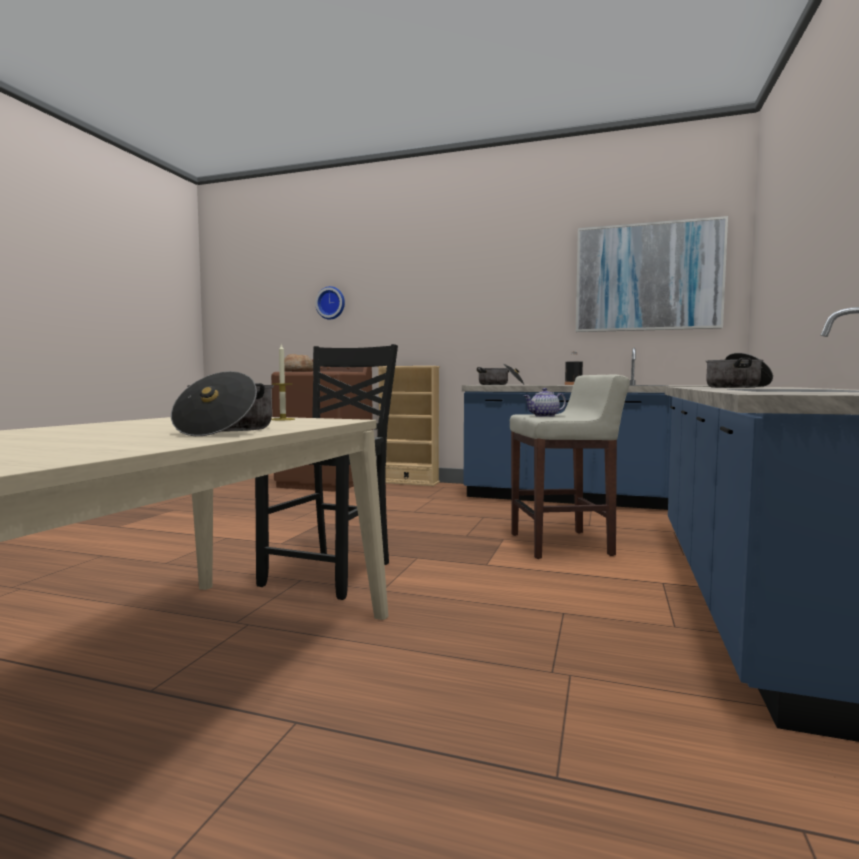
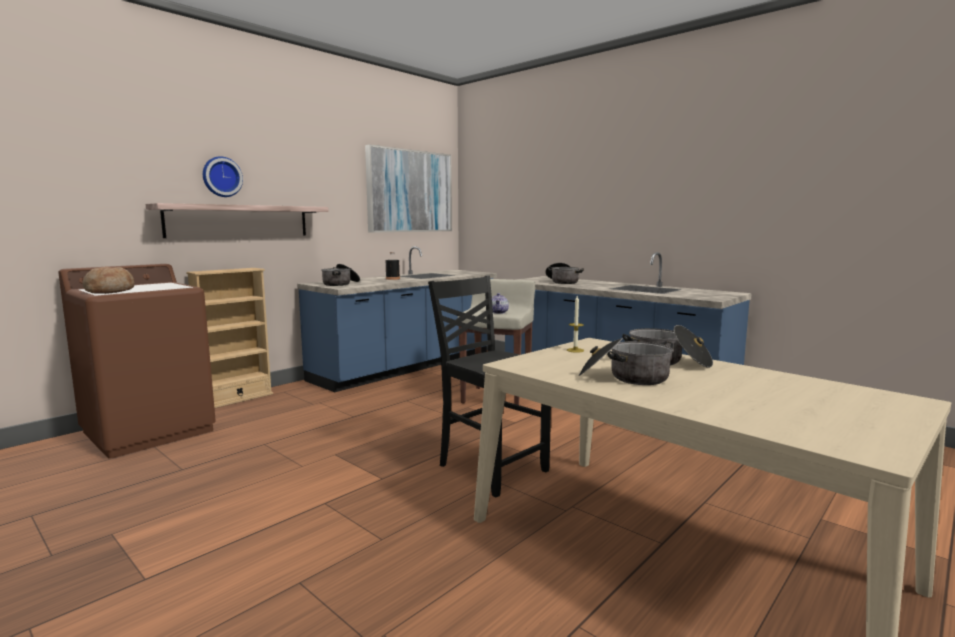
camera: 65 degrees left, 5 degrees up
(132, 426) = (625, 377): none -> cooking pot
(331, 303) = (89, 187): wall clock -> wall clock (221, 177)
(431, 323) = (239, 221): none -> shelf

